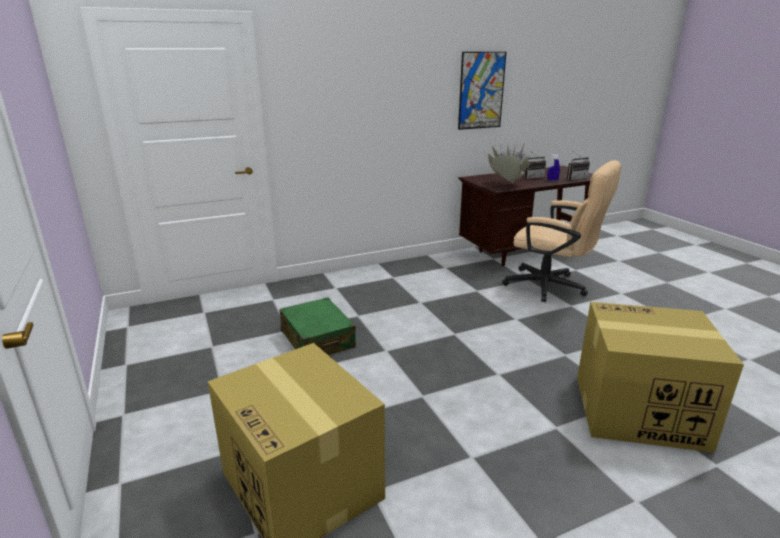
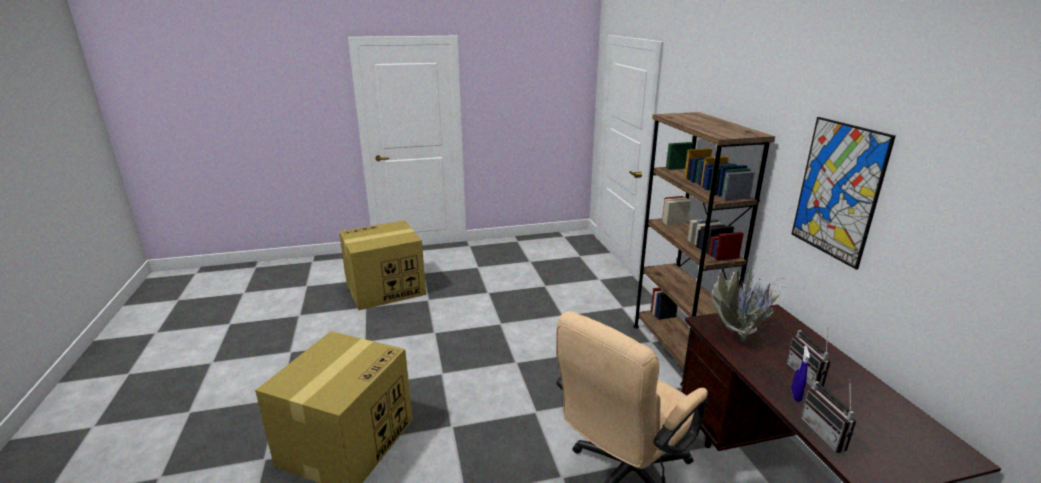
camera: 100 degrees right, 0 degrees up
(317, 339) = (527, 296): green suitcase -> none
(401, 269) = (676, 350): none -> brown bookcase

